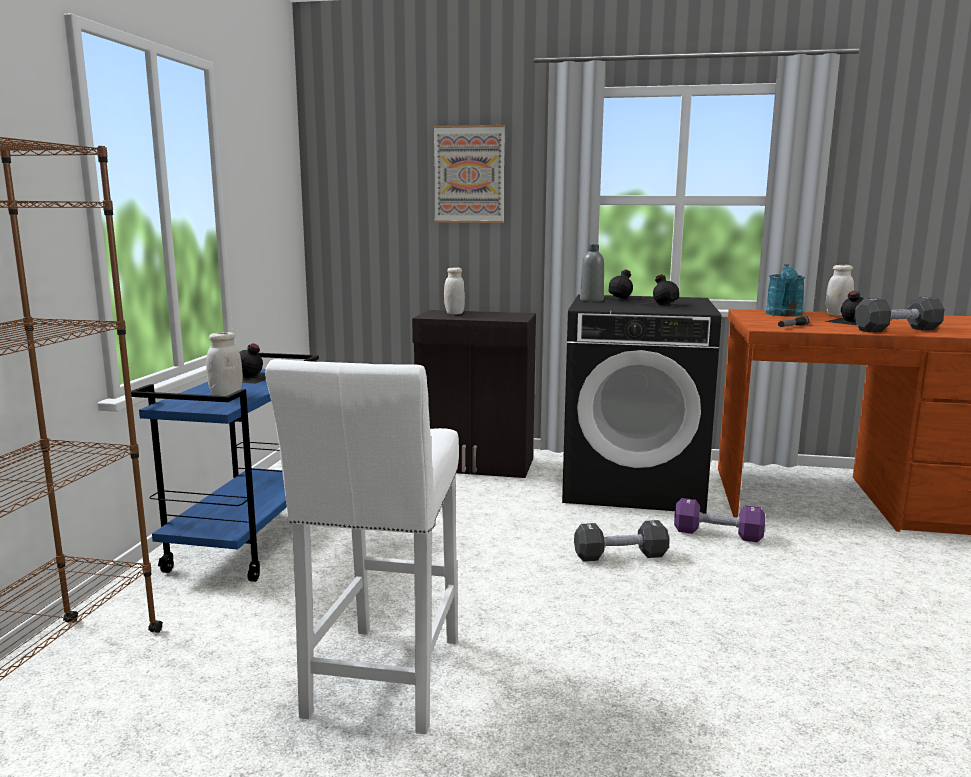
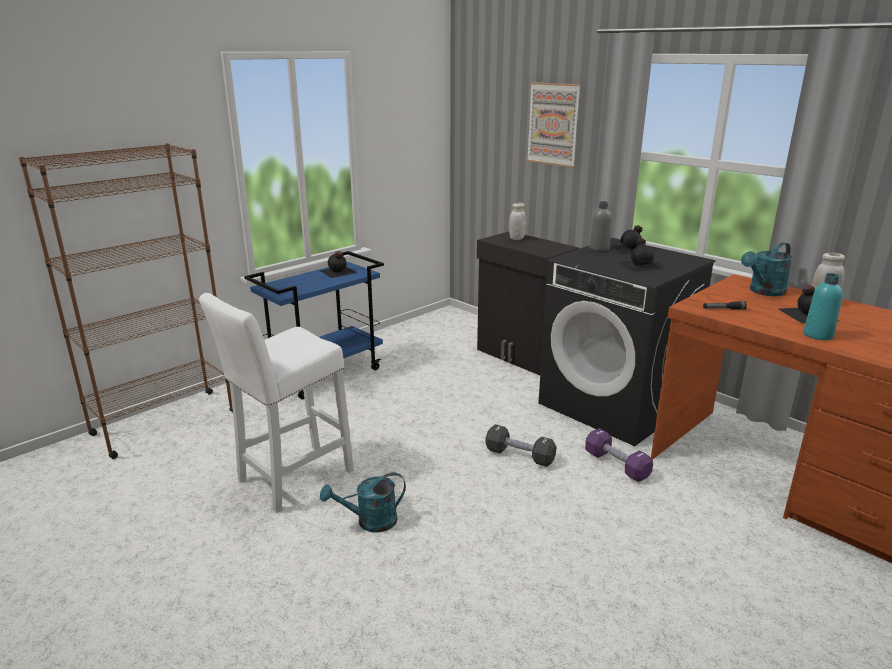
camera: 35 degrees right, 10 degrees up
(226, 395) = (302, 285): white jar -> none
(568, 688) = (370, 522): none -> turquoise watering can
(896, 330) = (818, 335): black dumbbell -> turquoise bottle

